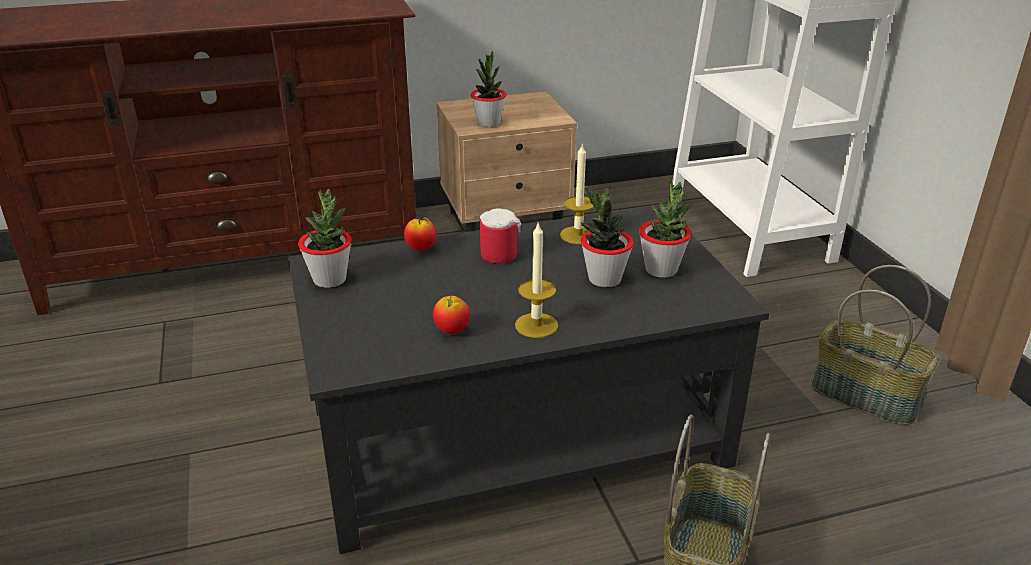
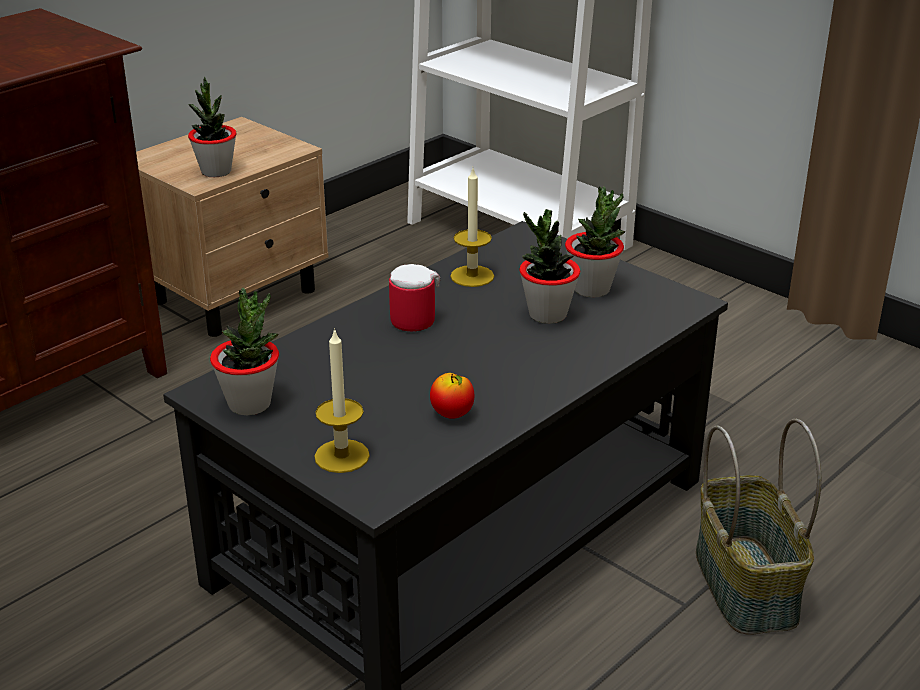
camera: 30 degrees left, 0 degrees up
(421, 249) = (317, 338): apple -> none
(536, 325) = (531, 381): candle -> candle (342, 456)
(867, 395) = (759, 373): basket -> none

